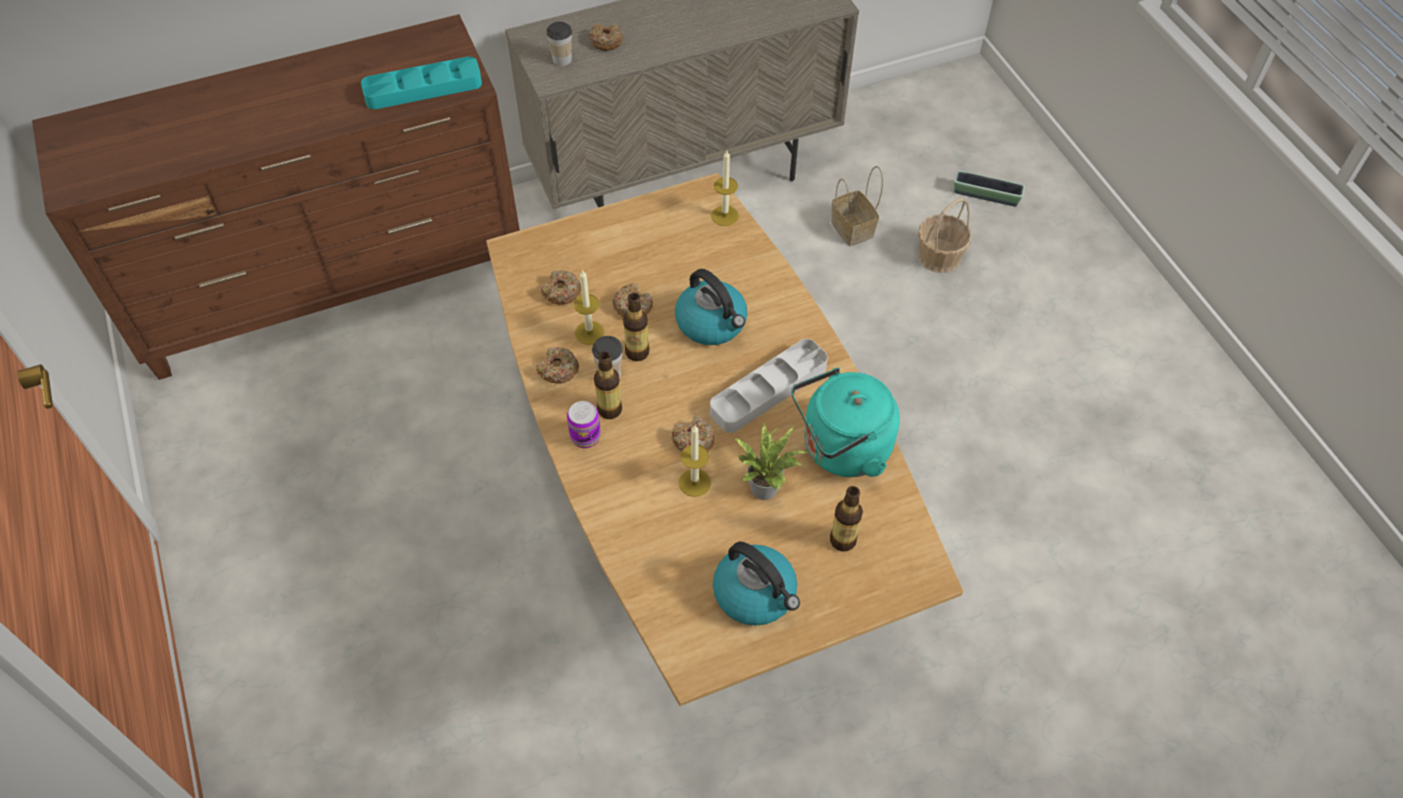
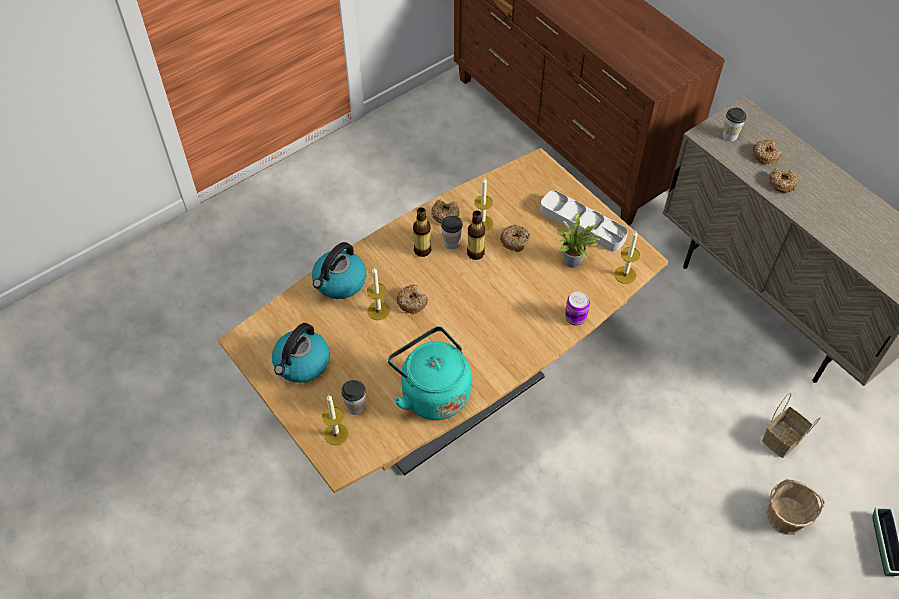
camera: 75 degrees right, 0 degrees up
(423, 88) = (638, 63): turquoise tray -> none
(561, 292) = (511, 199): donut -> donut (782, 183)
(585, 436) = (396, 243): can -> can (575, 317)
(712, 323) = (517, 290): kettle -> kettle (339, 282)
(767, 487) = (387, 353): potted plant -> potted plant (574, 262)
(768, 390) = (470, 337): grey tray -> grey tray (582, 224)
(843, 540) = (356, 407): bottle -> cup
(879, 571) = (336, 434): none -> candle

